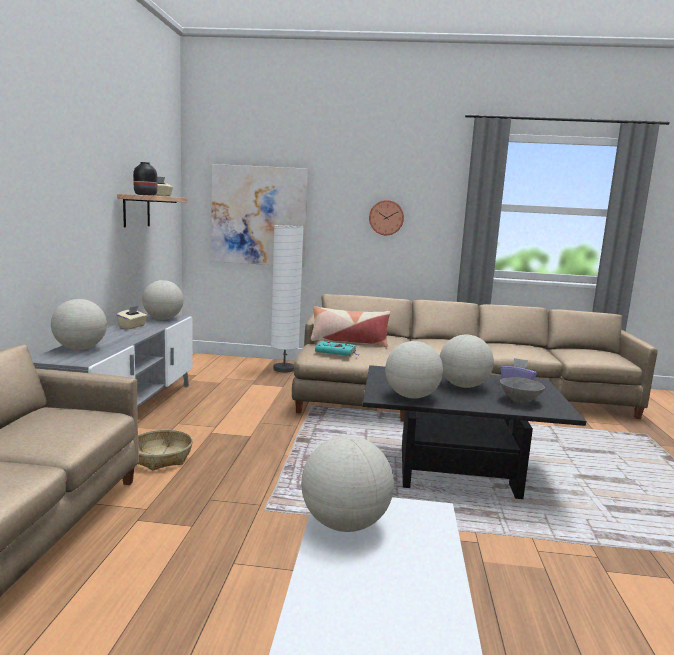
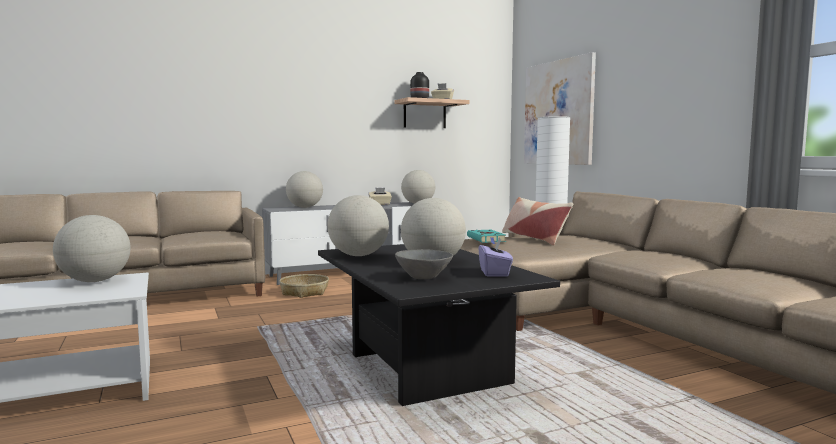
camera: 60 degrees right, 5 degrees down
(386, 217) = (669, 94): wall clock -> none

